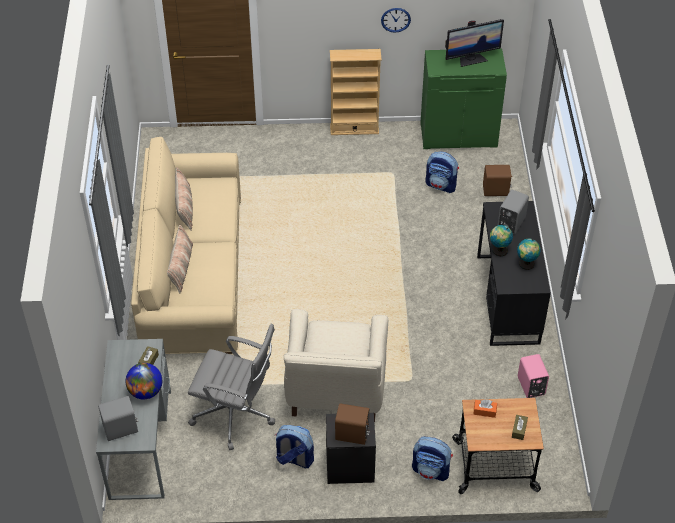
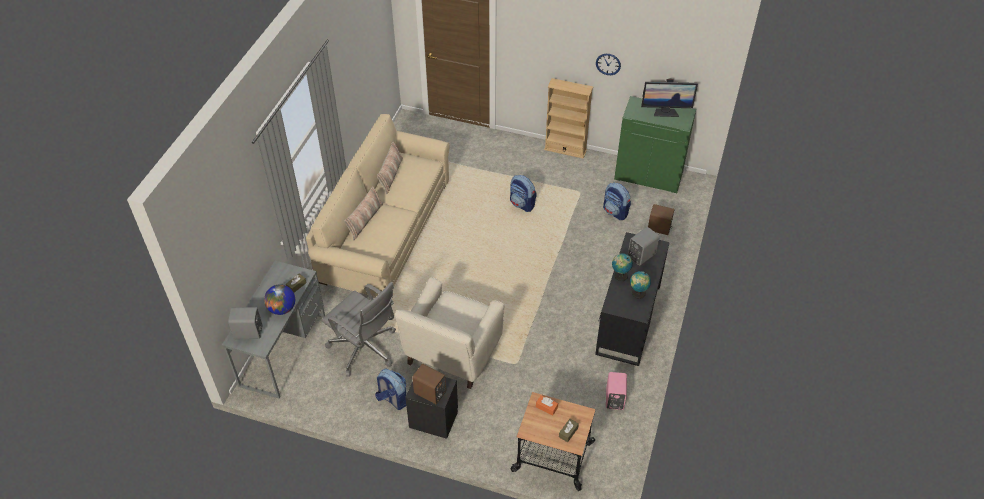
camera: 20 degrees right, 0 degrees up
(431, 470) = (498, 443): backpack -> backpack (522, 204)

